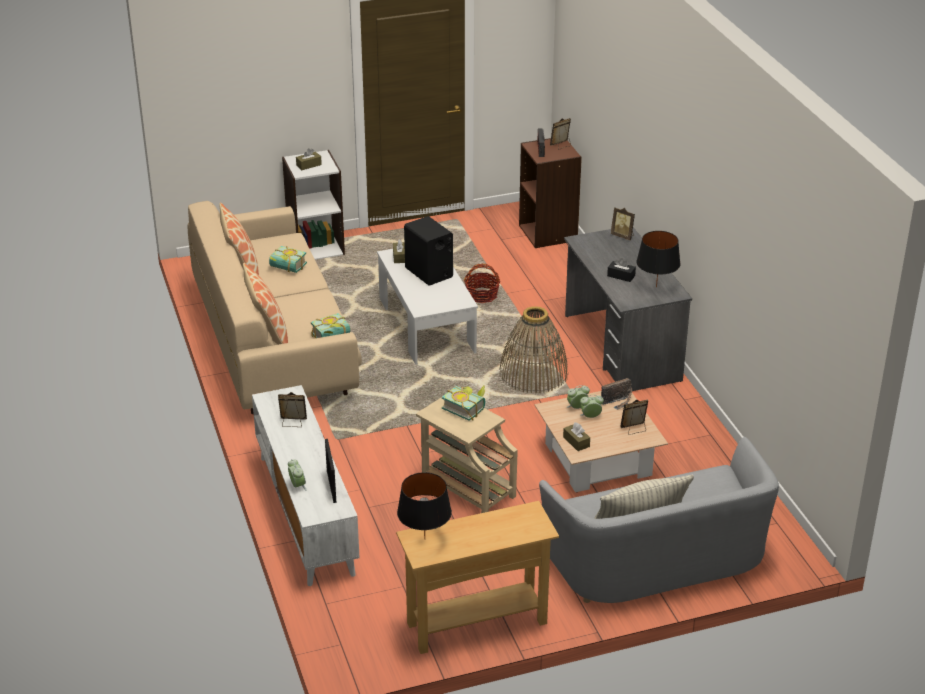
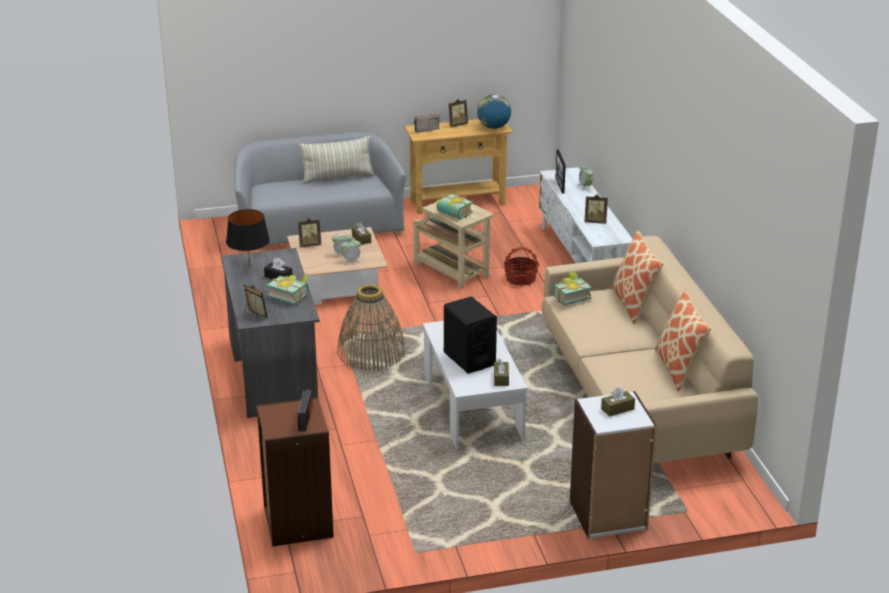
camera: 175 degrees left, 5 degrees down
(286, 268) = (629, 365): book -> book (290, 295)
(424, 539) = (493, 127): black table lamp -> globe
(482, 295) = (405, 438): basket -> basket (520, 279)
(561, 145) = (275, 424): picture frame -> picture frame (457, 125)
(618, 402) = (313, 263): radio -> radio (425, 129)

